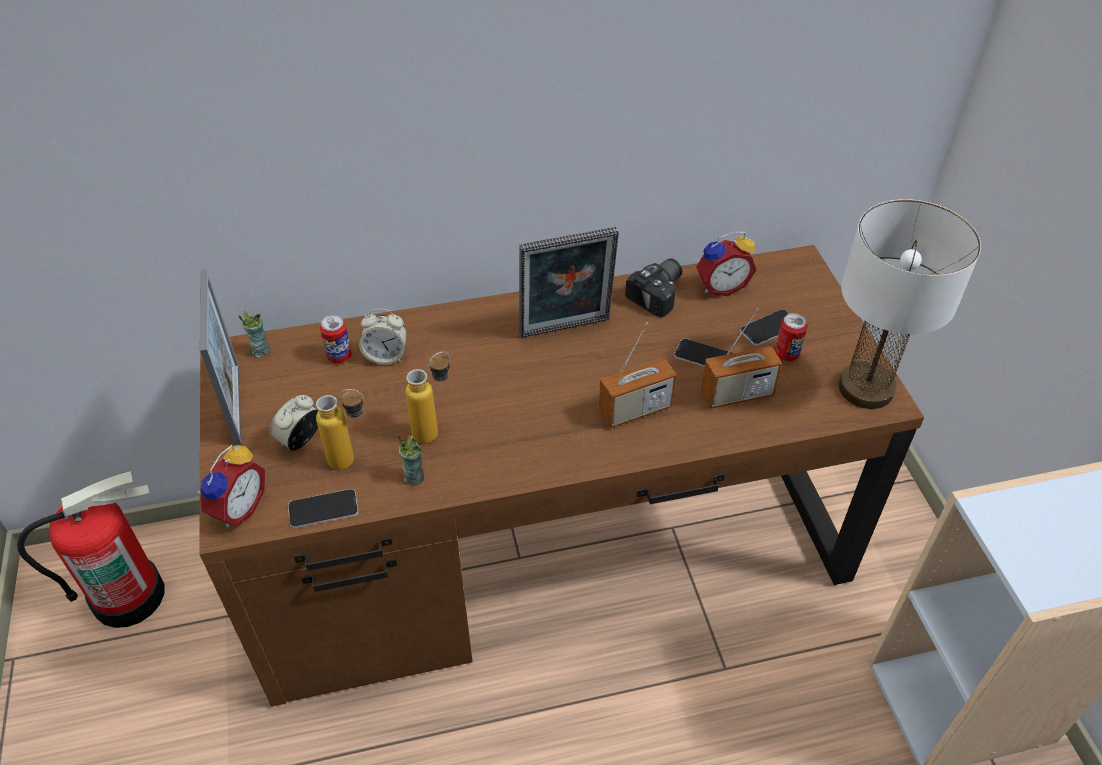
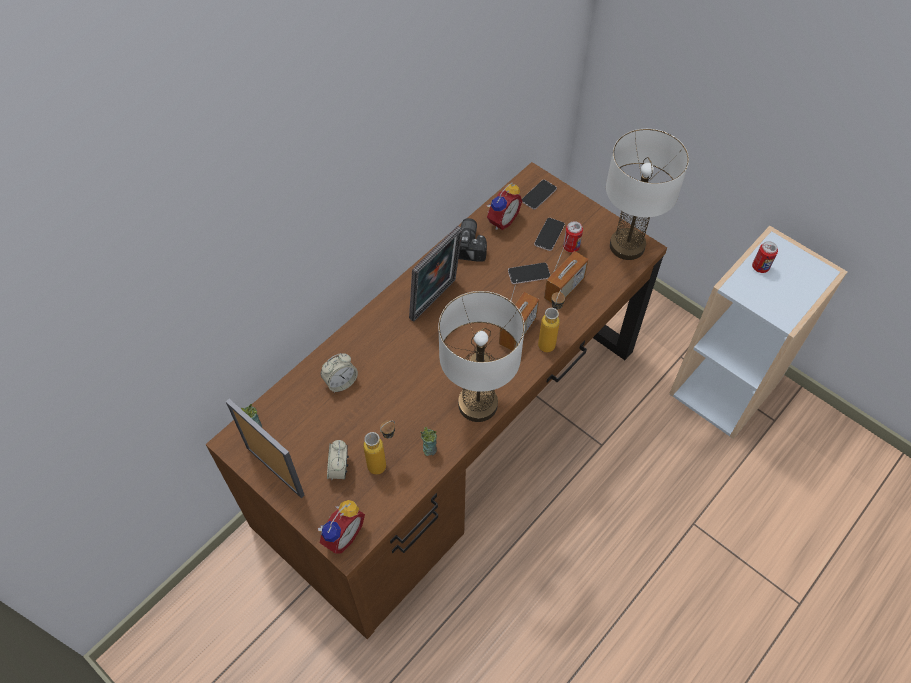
camera: 35 degrees left, 10 degrees up
(129, 595) = (208, 638): fire extinguisher -> none
(237, 508) = (342, 535): alarm clock -> alarm clock turned 45 degrees clockwise
(323, 509) = (394, 502): phone -> phone (539, 195)
(339, 356) = (311, 400): can -> can (760, 267)
(435, 430) = (415, 413): bottle -> bottle (549, 340)
(515, 461) = (478, 404): none -> table lamp

